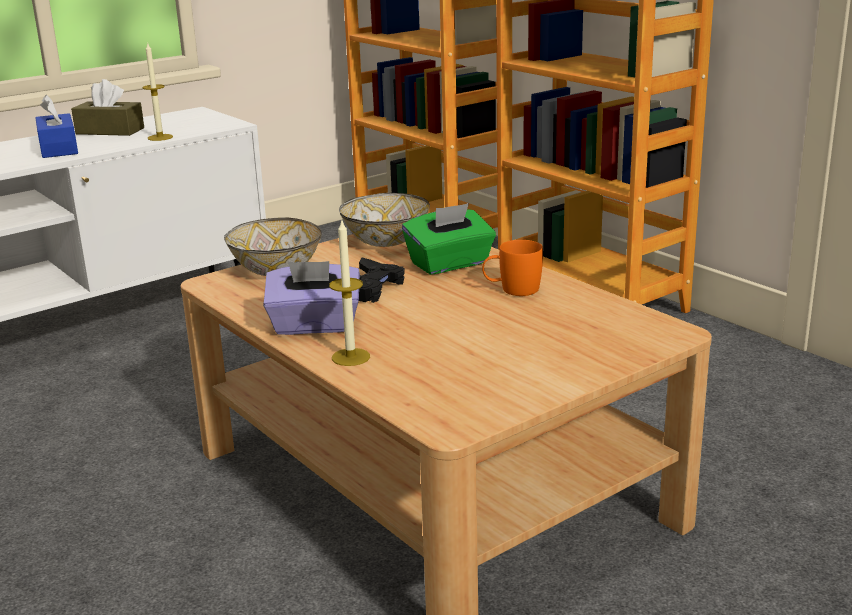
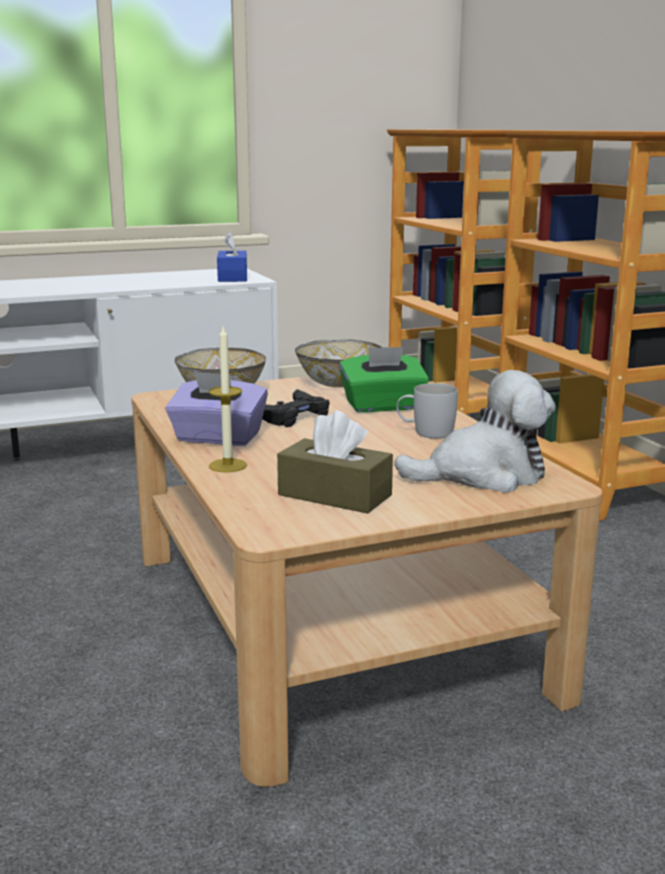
camera: 15 degrees right, 5 degrees down
(58, 148) = (98, 284): blue tissue box -> blue tissue box (232, 277)
(110, 131) = (151, 277): brown tissue box -> brown tissue box (334, 495)
(160, 137) = (186, 283): candle -> none
(512, 290) = (425, 432): orange mug -> white mug
(598, 331) = (483, 475): none -> plush toy

